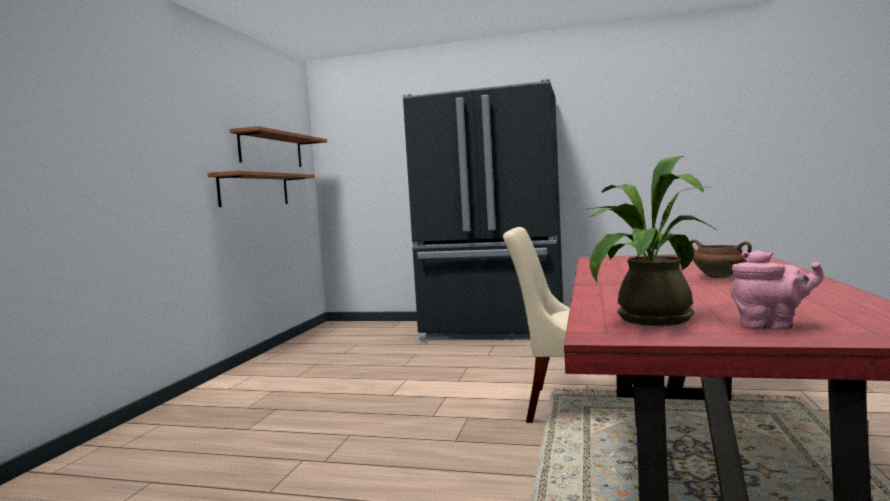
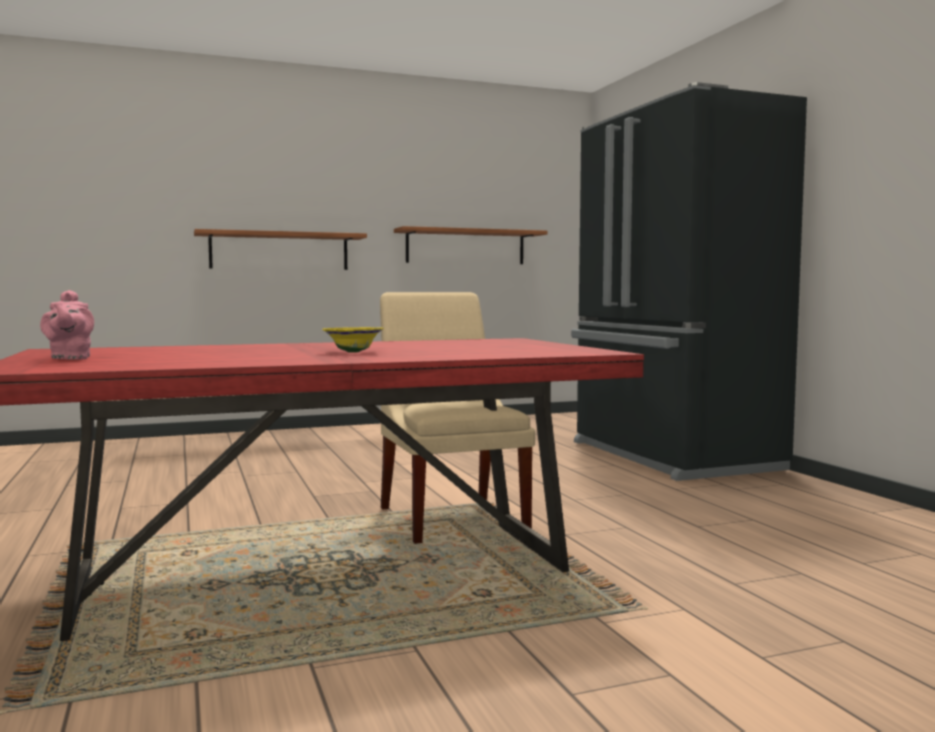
camera: 55 degrees right, 0 degrees up
(271, 150) = (502, 203): shelf -> shelf (279, 251)
(647, 320) = (106, 351): potted plant -> none
(720, 277) = (353, 352): brown cooking pot -> yellow bowl

